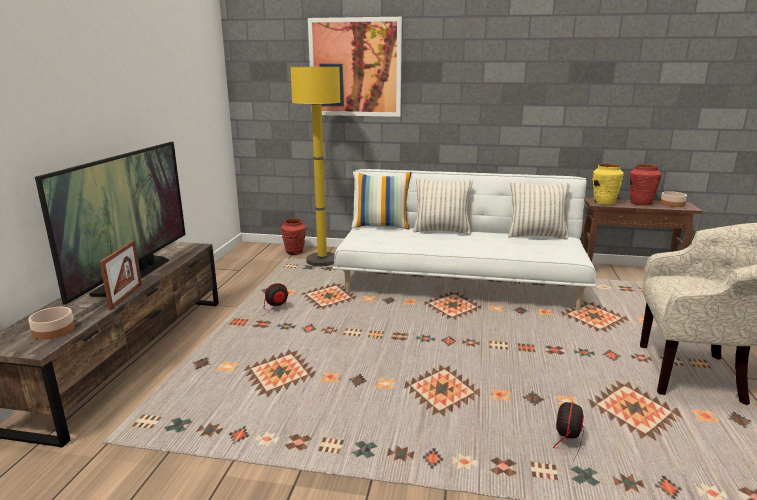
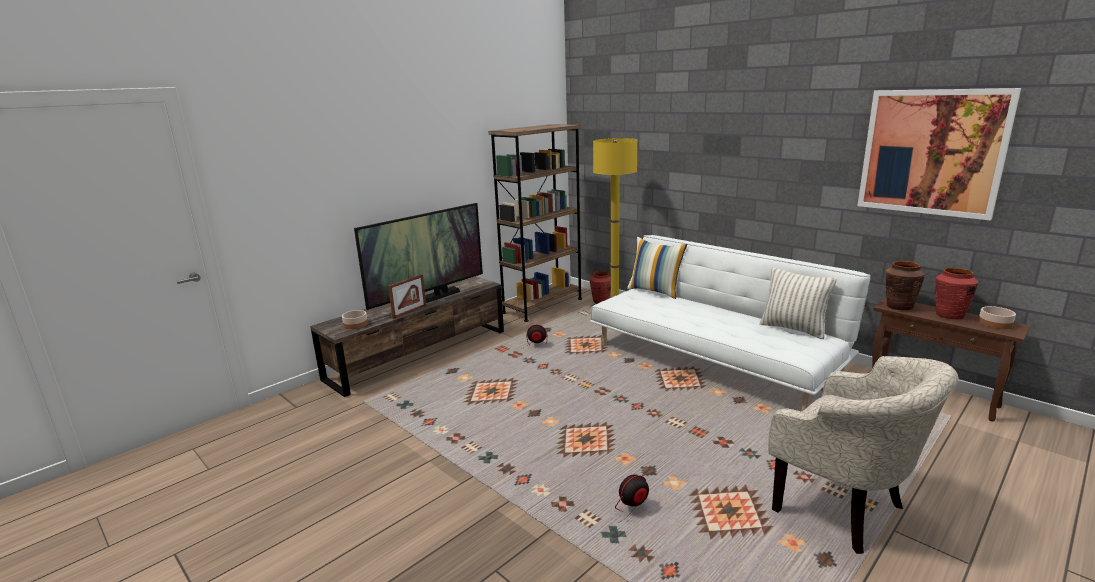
camera: 35 degrees right, 0 degrees up
(235, 267) = (543, 305): none -> brown bookcase
(355, 67) = (663, 138): picture -> picture (931, 152)
(441, 231) = (703, 306): pillow -> none
(604, 202) = (899, 306): yellow vase -> brown vase

